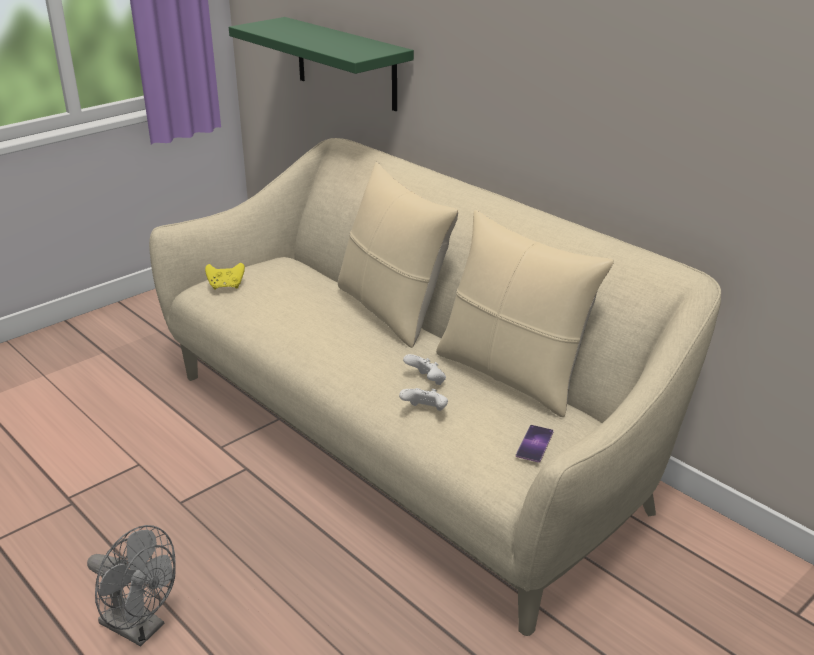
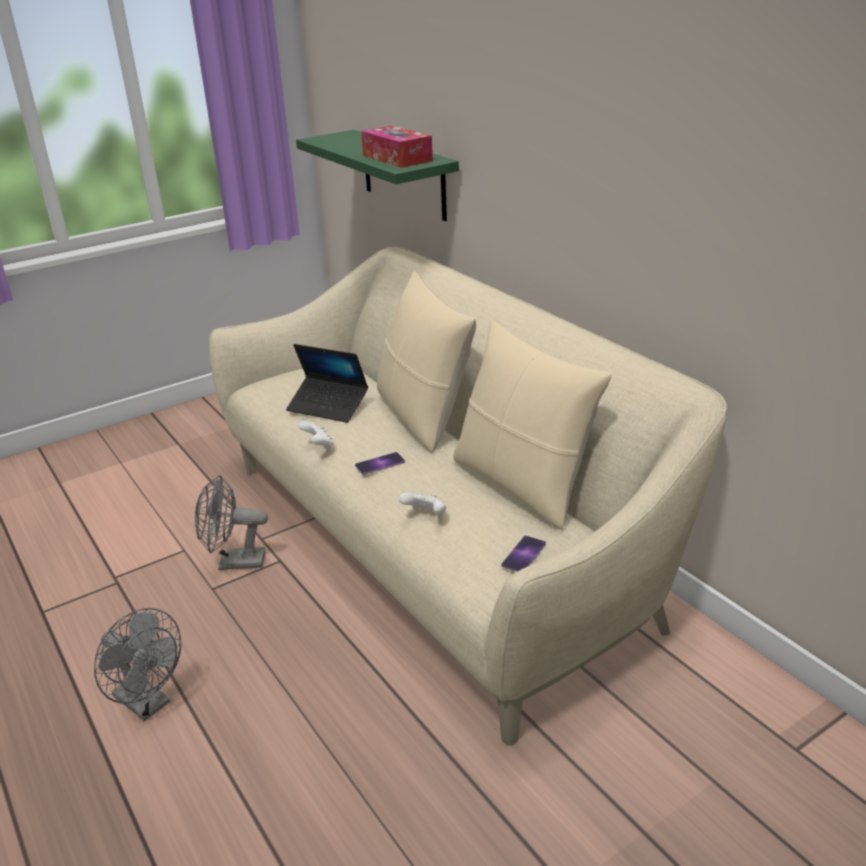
camera: 10 degrees right, 0 degrees up
(197, 473) = (234, 562): none -> grey fan
(226, 286) = (275, 386): yellow game controller -> none
(290, 304) = (328, 406): none -> laptop
(348, 47) = (397, 158): none -> tissue box
(362, 361) = (380, 463): none -> phone
(426, 381) = (435, 487): white game controller -> white game controller (318, 446)

